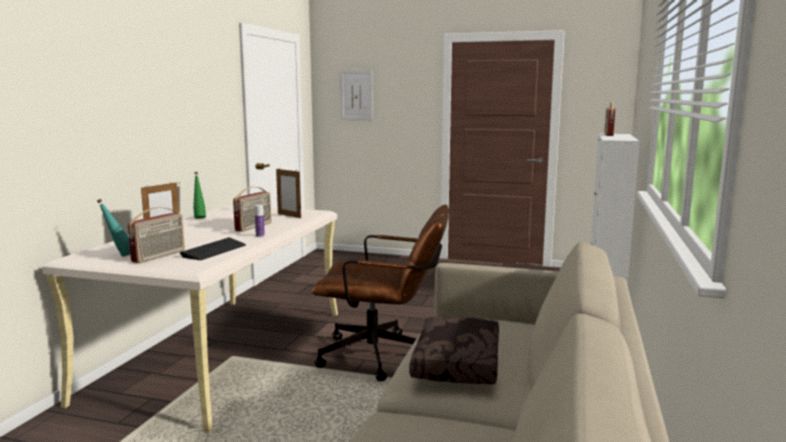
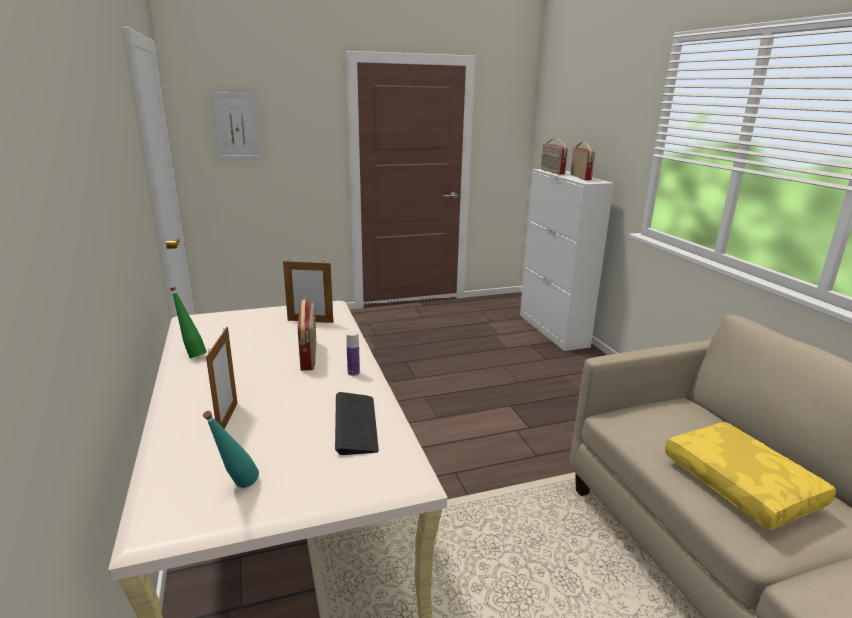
camera: 35 degrees left, 10 degrees up
(159, 256) = (303, 465): radio -> radio (581, 177)
(384, 356) = (467, 460): brown office chair -> none
(458, 363) = (743, 484): brown pillow -> yellow pillow

